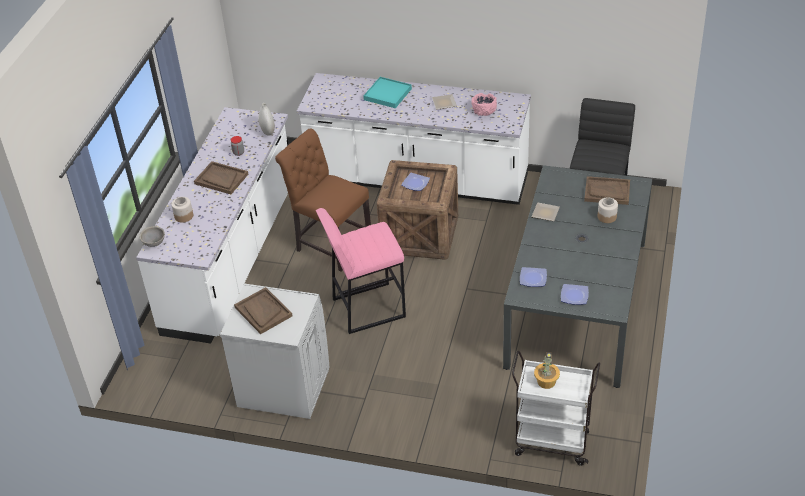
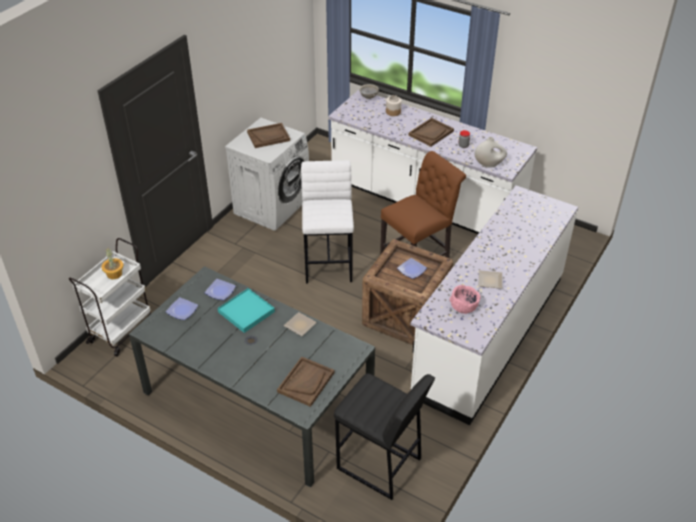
camera: 105 degrees right, 0 degrees up
(367, 308) = (328, 263): pink stool -> white stool
(387, 94) = (521, 245): turquoise tray -> turquoise tray (246, 312)
(607, 217) = (269, 368): jar -> none

